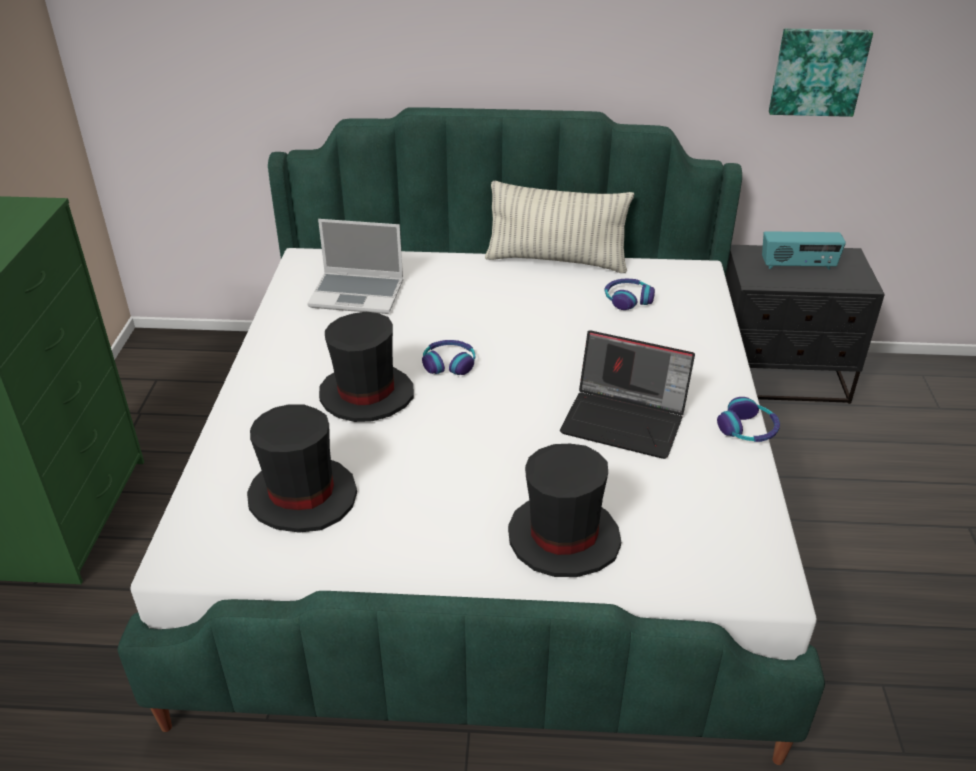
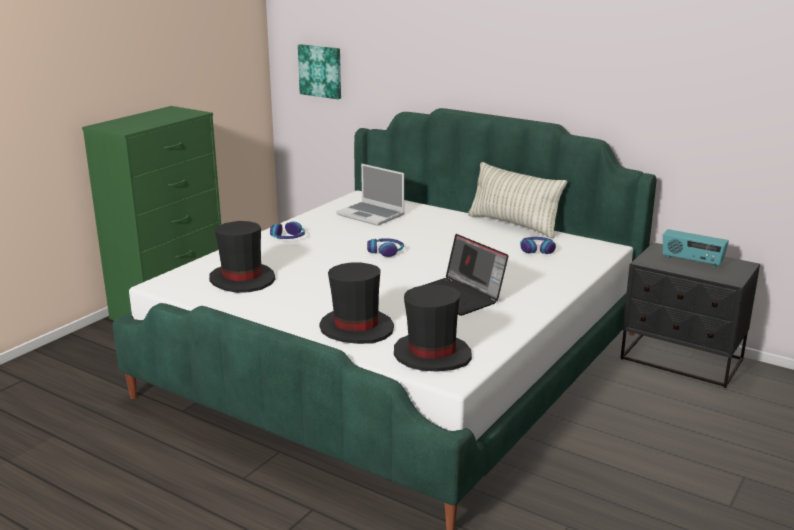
camera: 30 degrees right, 15 degrees down
(366, 395) = (323, 253): black hat -> black hat (432, 355)
(748, 429) = (534, 318): headphones -> headphones (288, 238)
(818, 71) = (716, 112): picture -> picture (321, 71)

